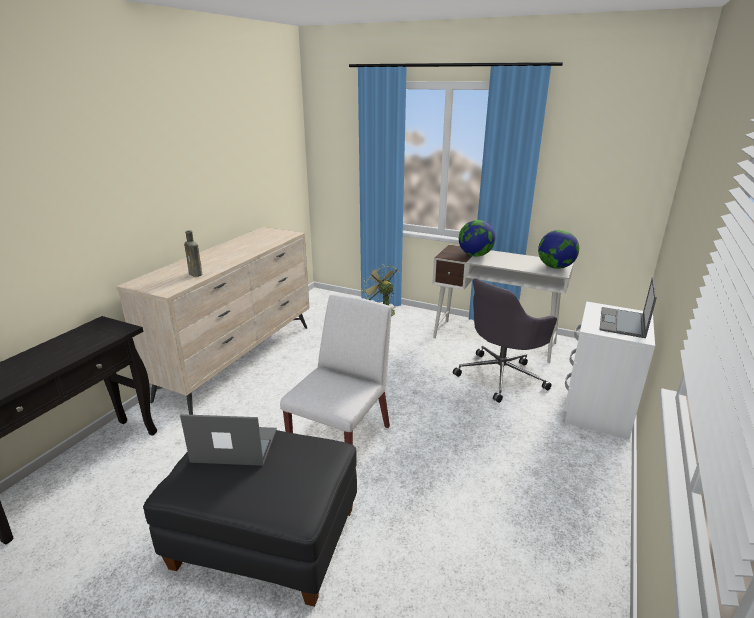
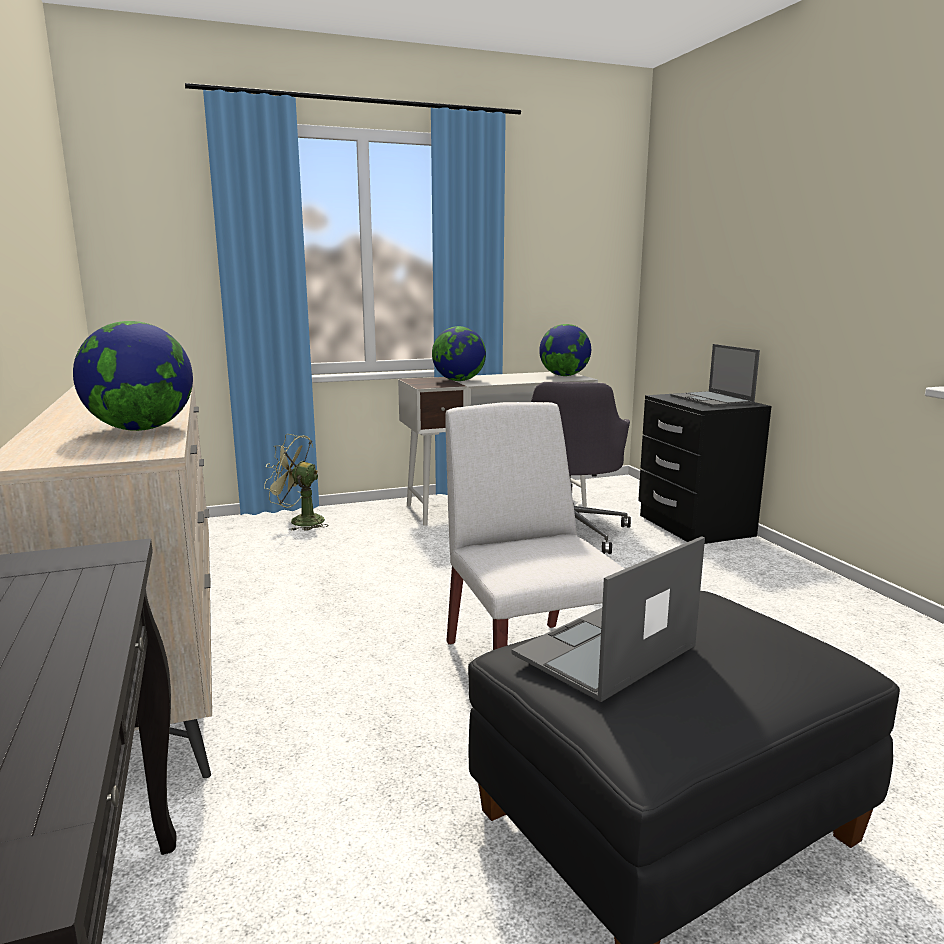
camera: 45 degrees left, 10 degrees down
(196, 274) = (141, 429): brown bottle -> globe
(596, 410) = (693, 526): white nightstand -> black nightstand

